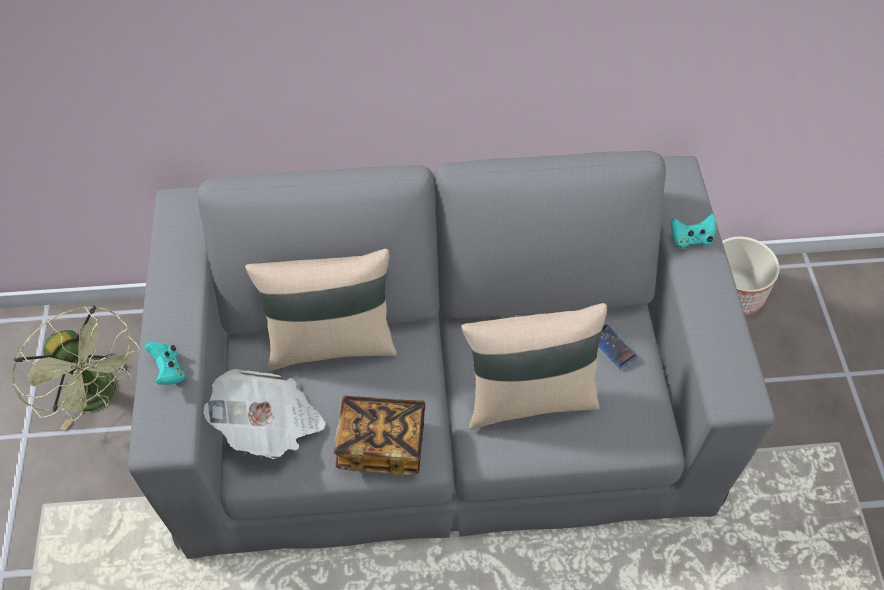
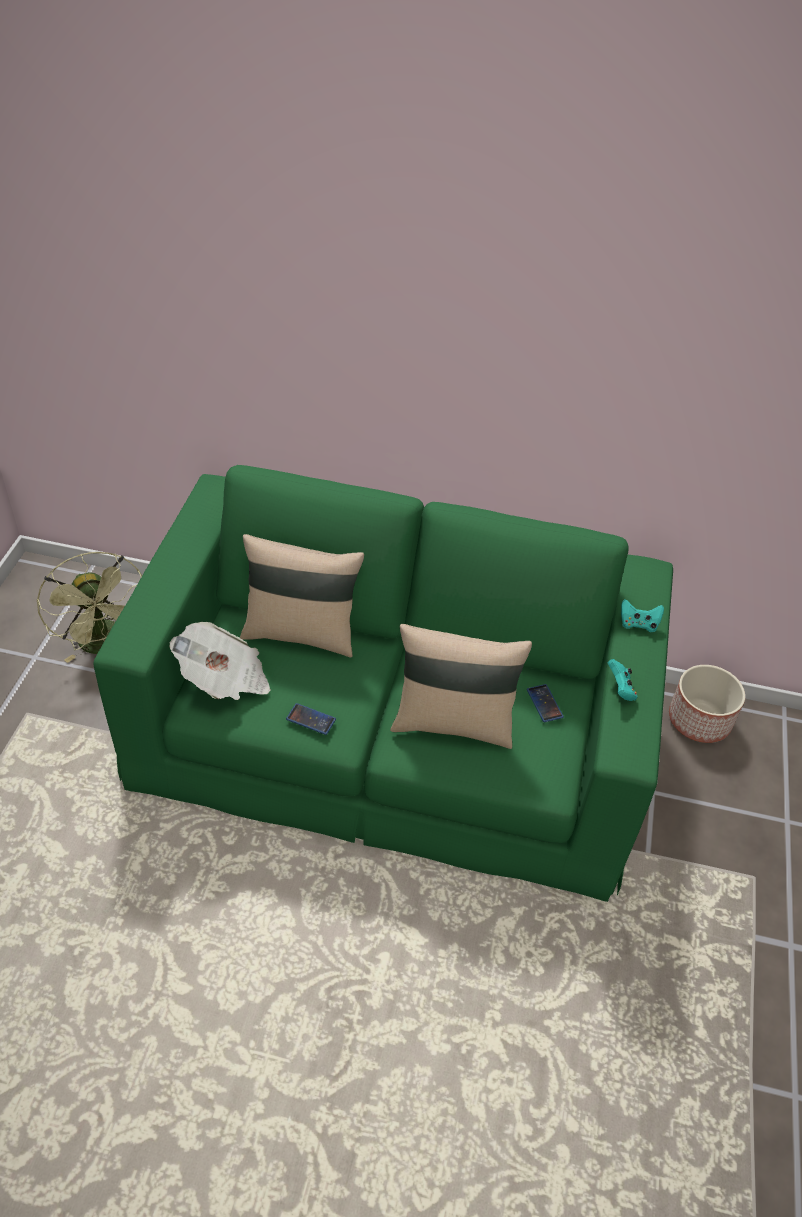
camera: 15 degrees right, 10 degrees down
(169, 370) = (155, 601): turquoise game controller -> turquoise game controller (620, 689)
(382, 443) = (311, 719): book -> phone
(442, 400) = (393, 732): grey sofa -> green sofa

